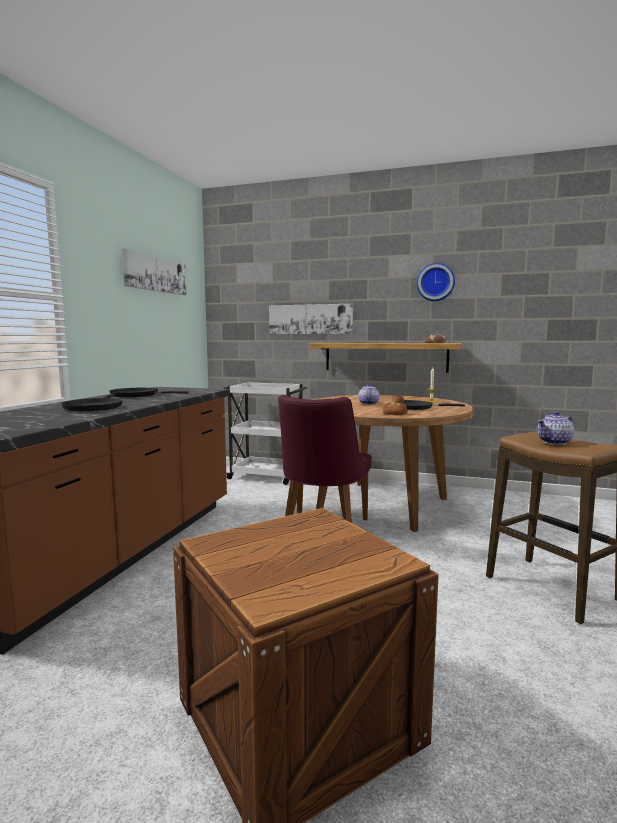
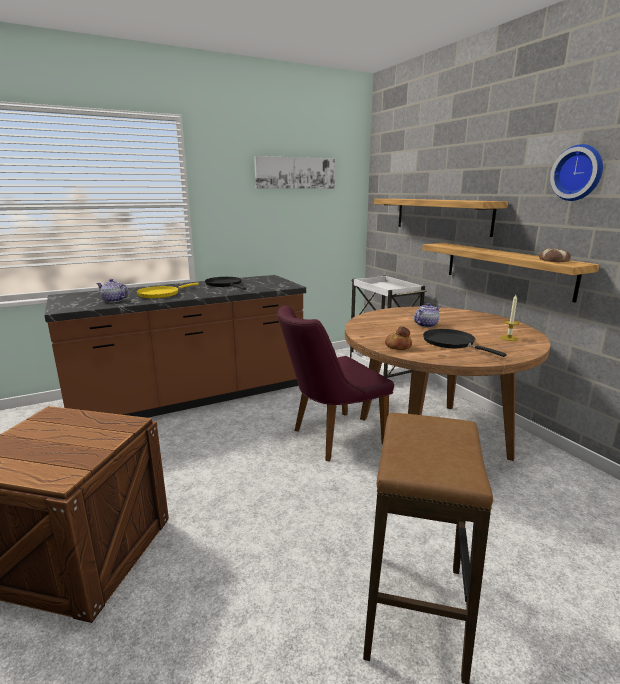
camera: 45 degrees right, 10 degrees up
(94, 407) = (161, 294): black frying pan -> yellow frying pan
(310, 319) = (441, 215): picture -> shelf
(555, 442) = (419, 443): teapot -> teapot (114, 300)

